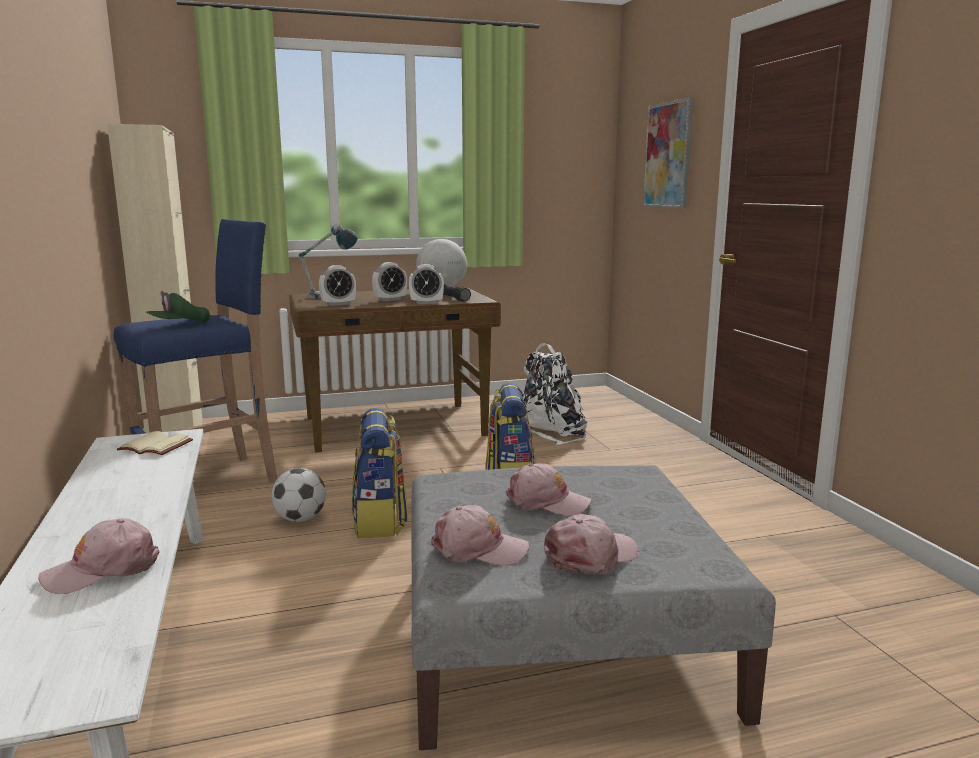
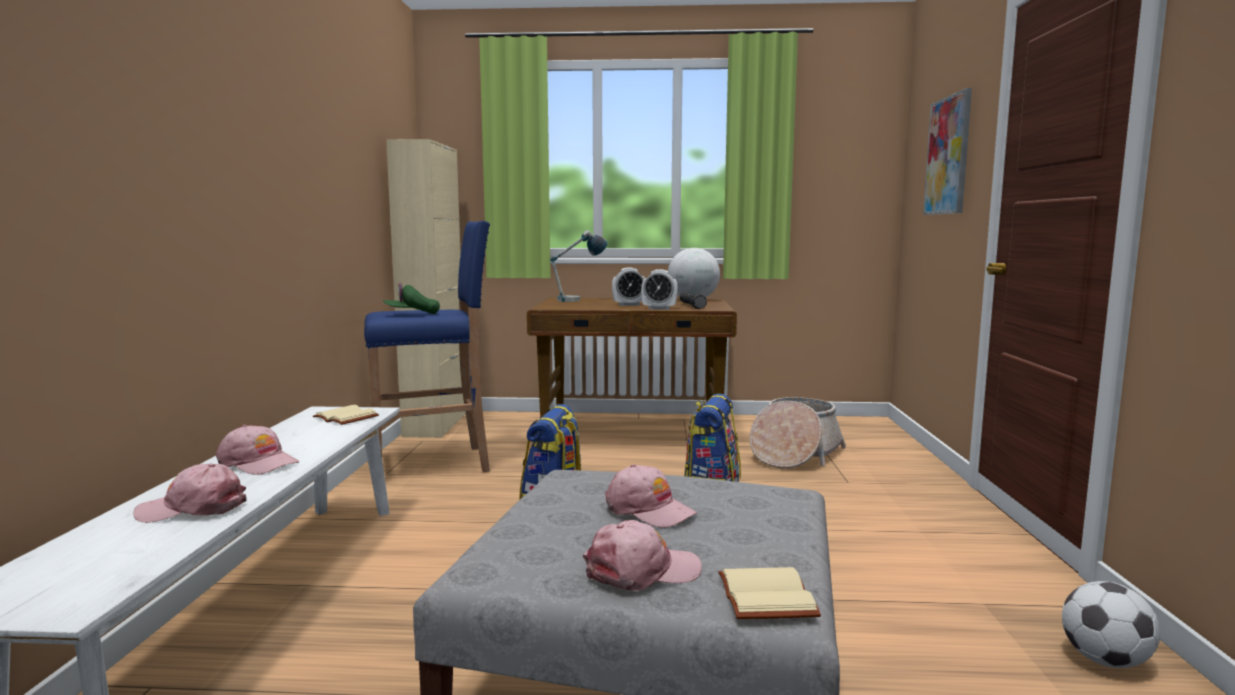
camera: 20 degrees right, 5 degrees down
(300, 519) = (484, 507): football -> football (1105, 661)
(338, 304) = (574, 306): alarm clock -> none
(479, 549) = (531, 544): pink cap -> pink cap (259, 463)
(552, 429) = (794, 454): white backpack -> basket
(697, 559) = (763, 596): none -> beige book

